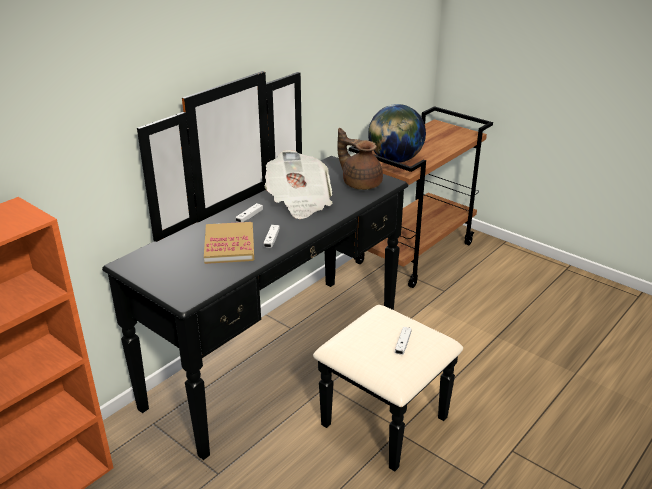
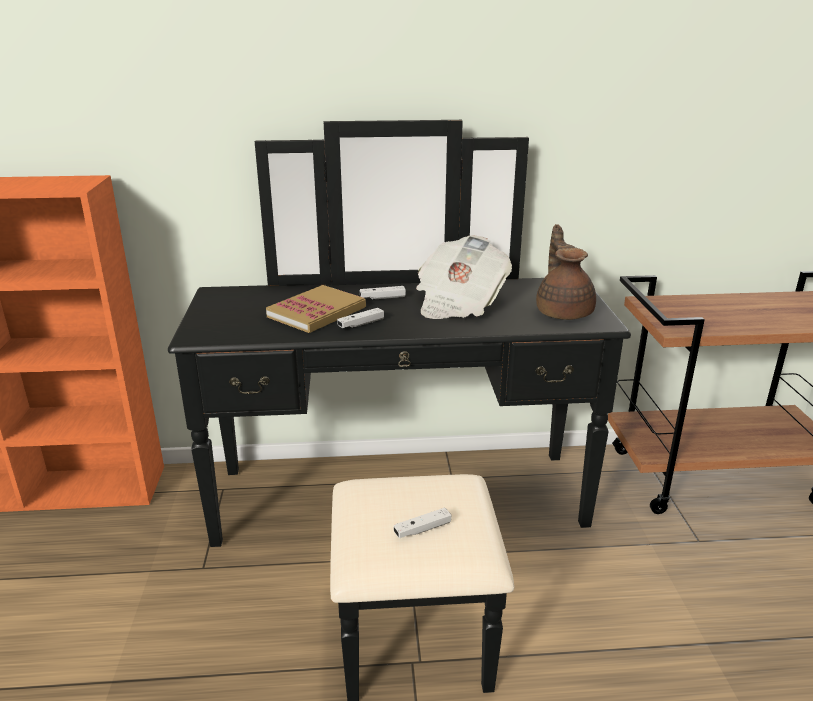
camera: 45 degrees right, 5 degrees down
(395, 160) = (679, 313): globe -> none

